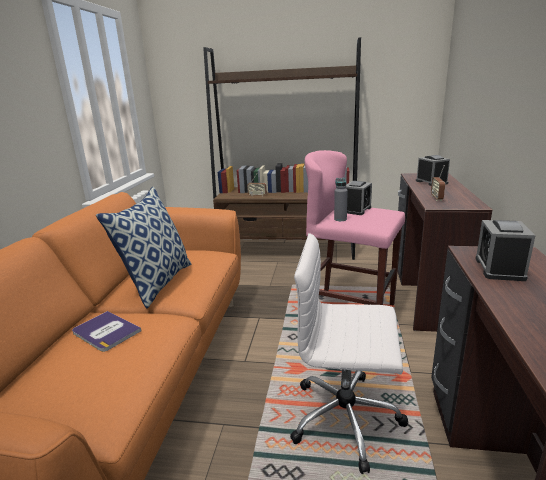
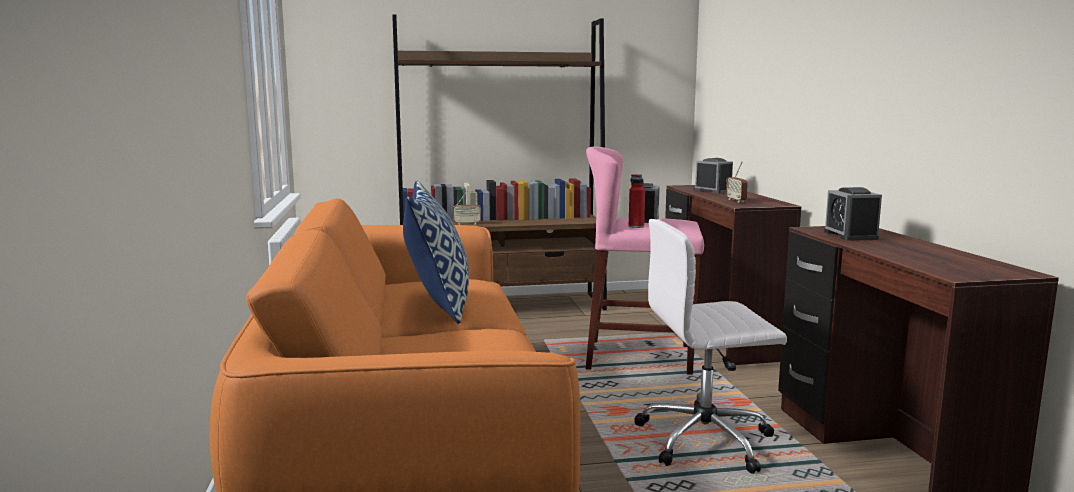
camera: 20 degrees left, 10 degrees down
(106, 331) = (436, 342): book -> none
(340, 219) = (636, 226): grey bottle -> red bottle

